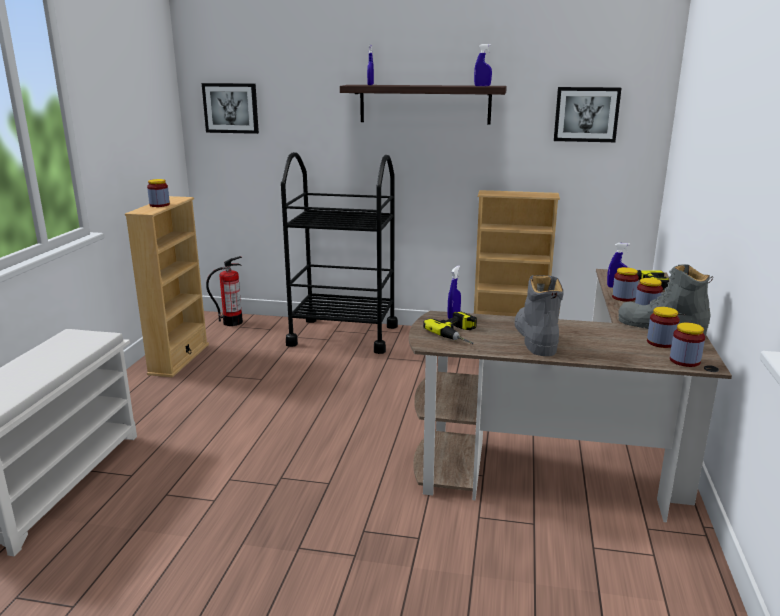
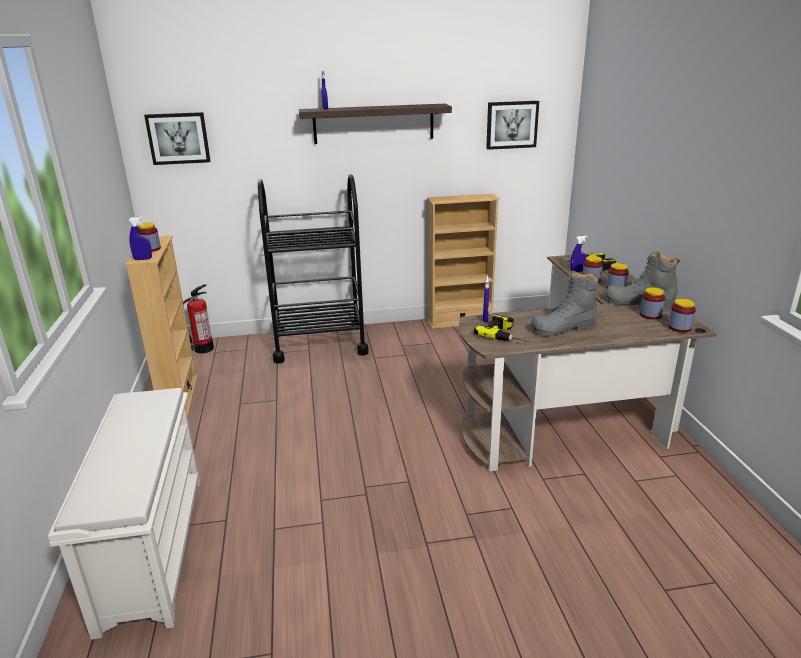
camera: 20 degrees left, 5 degrees up
(482, 86) = (430, 106): blue spray bottle -> blue spray bottle (143, 259)
(535, 338) = (563, 327): grey boot -> grey boot turned 90 degrees counterclockwise

